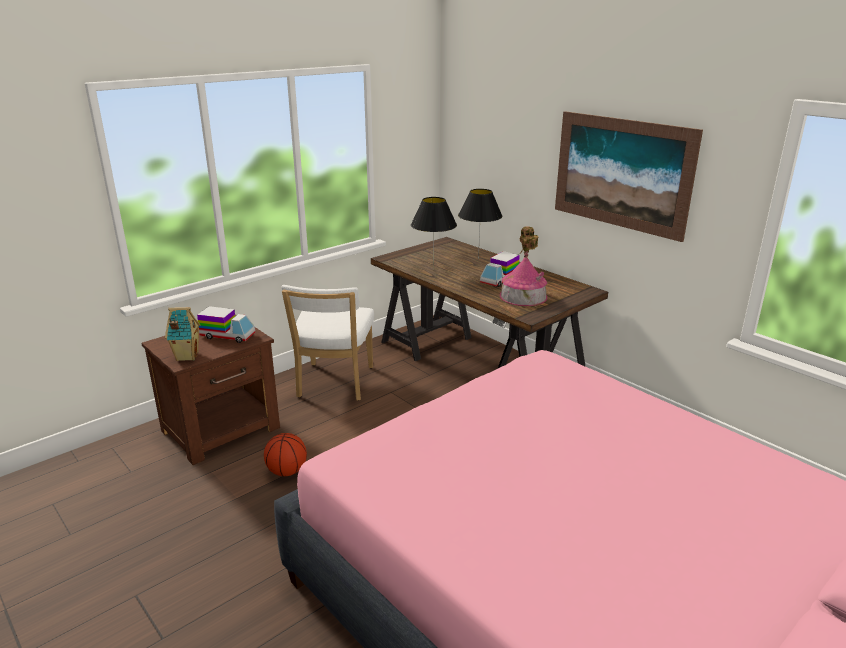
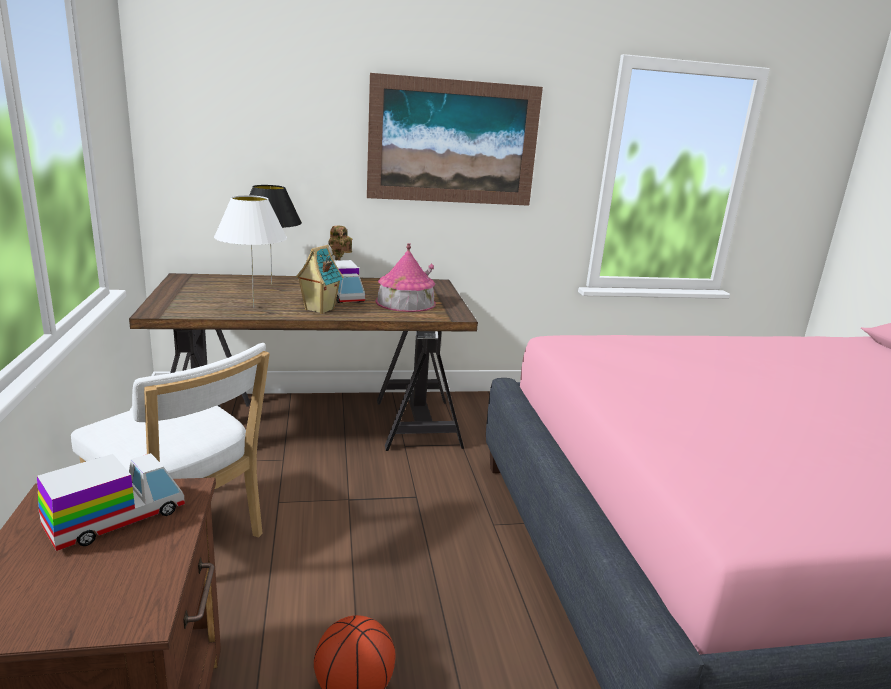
camera: 60 degrees left, 5 degrees down
(186, 356) = (118, 600): toy house -> toy house (318, 309)
(433, 270) = (254, 307): black table lamp -> white table lamp

